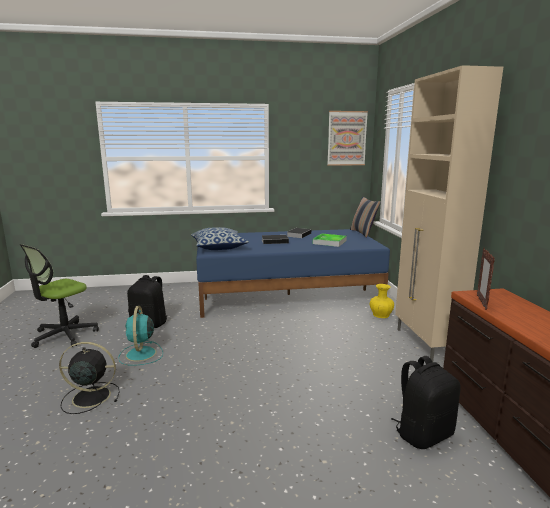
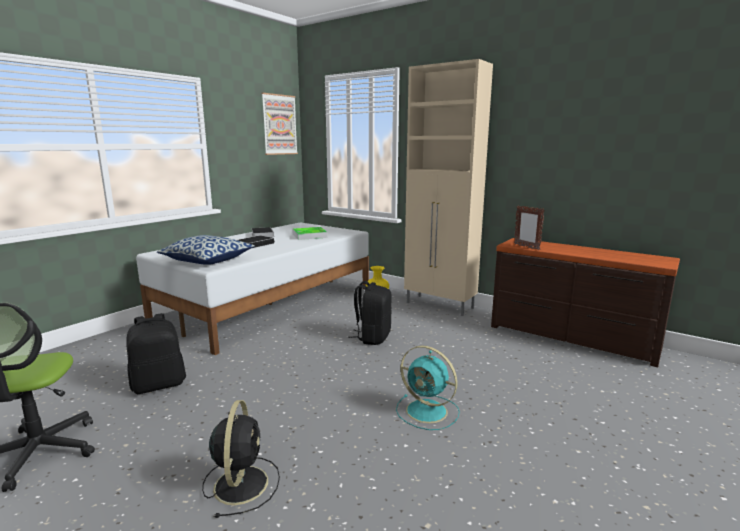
camera: 45 degrees left, 0 degrees up
(89, 397) = (241, 483): black fan -> black fan turned 135 degrees clockwise
(141, 354) = (216, 416): turquoise fan -> turquoise fan (428, 411)
(288, 294) = (270, 304): blue bed -> white bed
(363, 233) = (317, 224): pillow -> none
(423, 434) = (530, 357): black backpack -> black backpack (372, 337)

